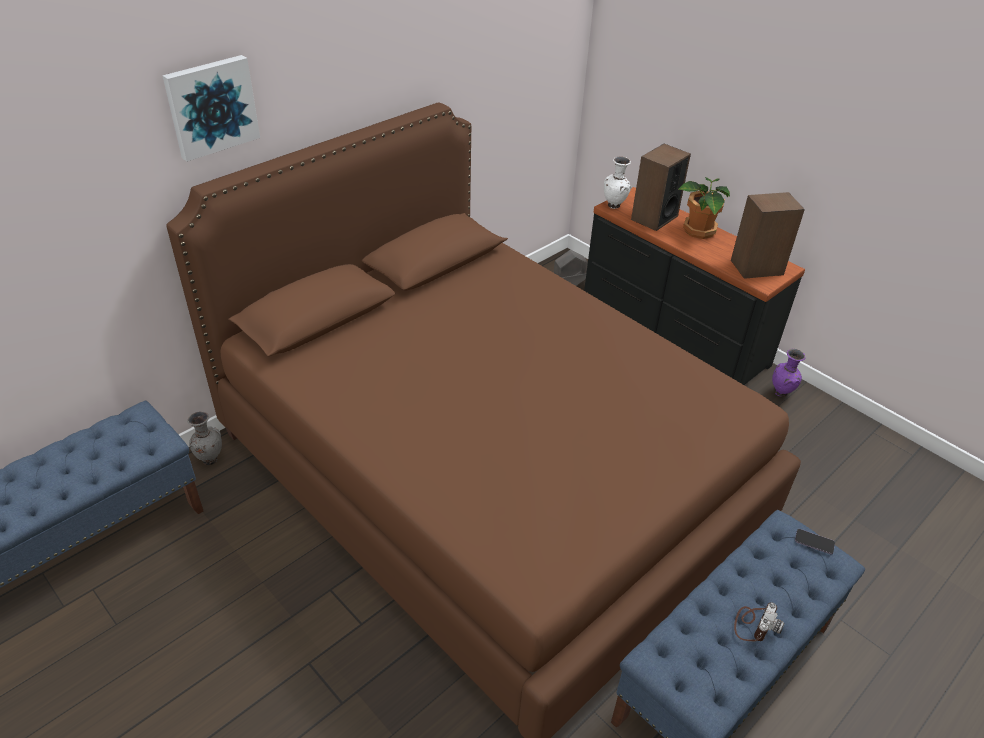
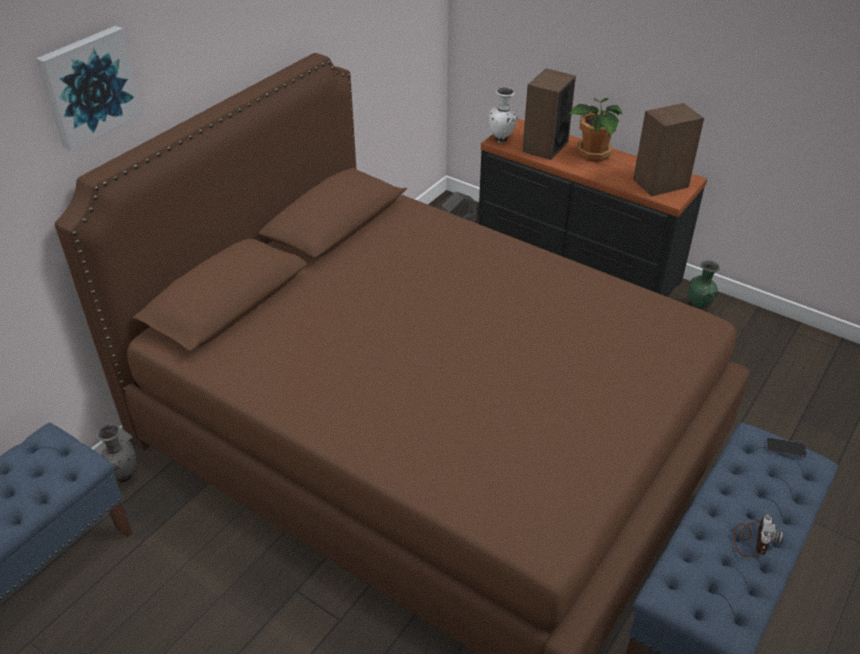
camera: 10 degrees left, 0 degrees up
(781, 393) = (699, 307): purple vase -> green vase

